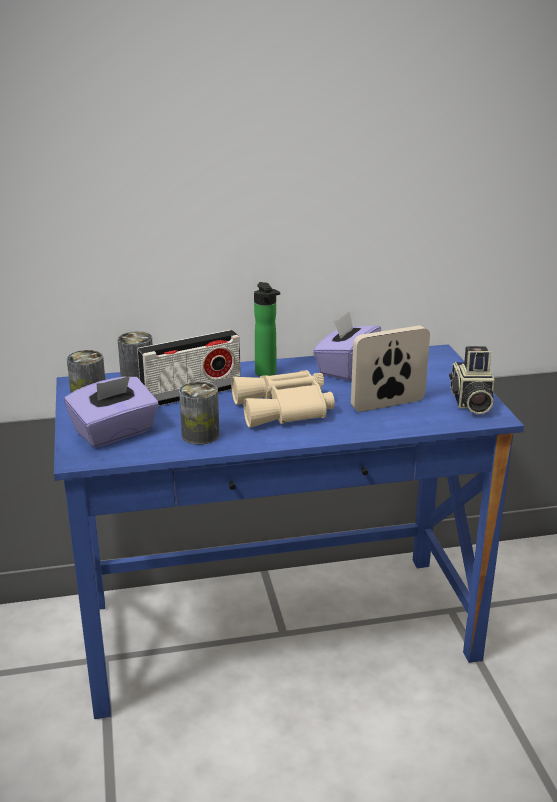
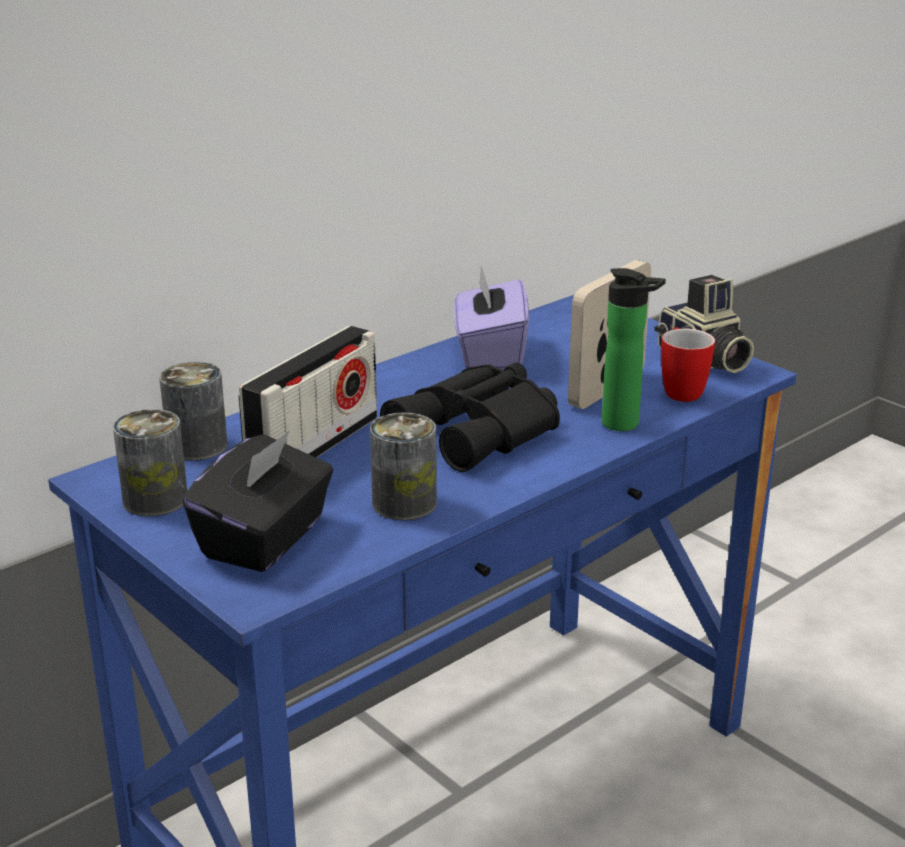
camera: 30 degrees left, 0 degrees up
(115, 433) = (265, 539): purple tissue box -> black tissue box
(267, 374) = (390, 389): bottle -> bottle (625, 425)
(285, 409) = (479, 432): beige binoculars -> black binoculars
(432, 416) = (680, 390): none -> mug

